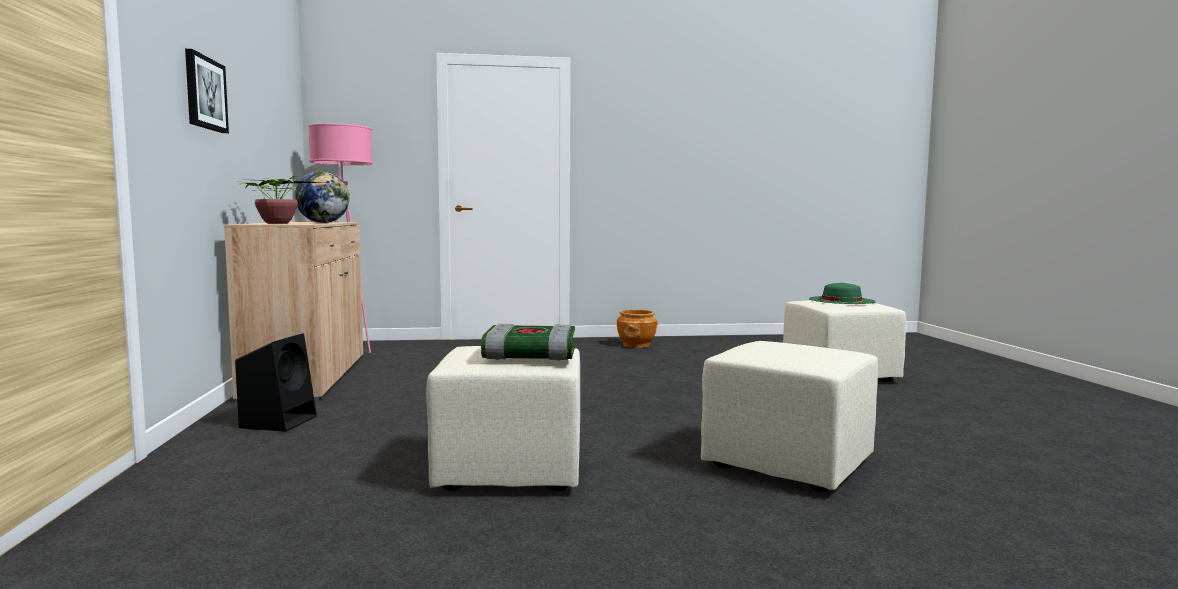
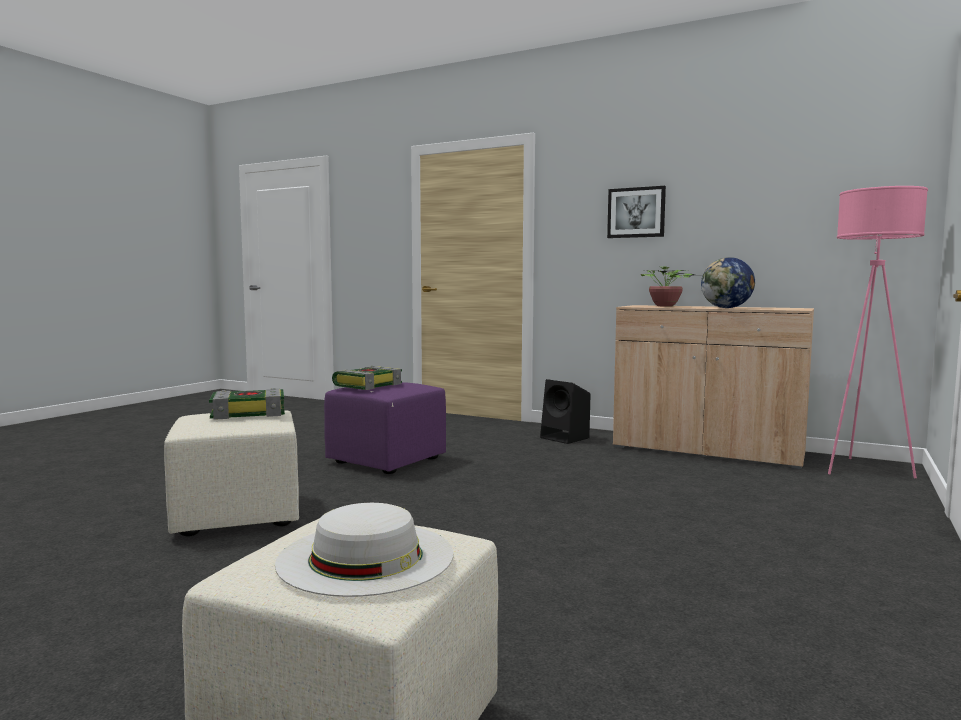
camera: 125 degrees right, 0 degrees up
(513, 470) = (386, 461): beige ottoman -> purple ottoman
(636, 345) = (875, 643): brown planter -> none
(769, 350) = (250, 413): none -> book
(841, 300) = (366, 557): green hat -> white hat

